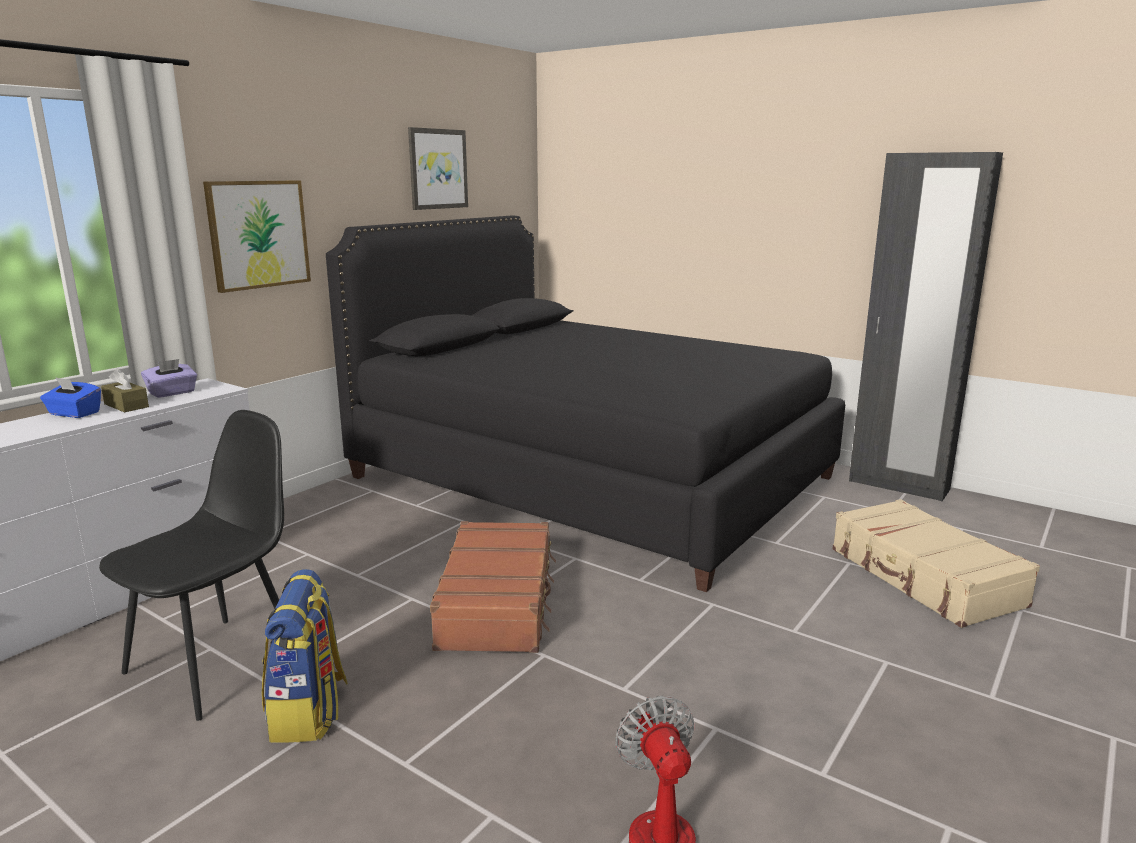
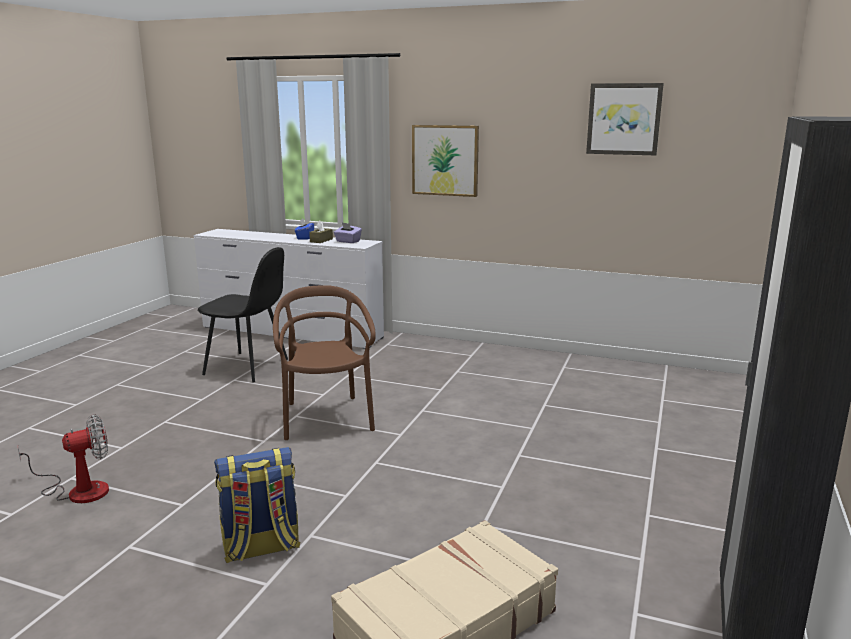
camera: 75 degrees right, 0 degrees up
(309, 712) = (207, 394): backpack -> backpack (261, 548)
(498, 601) = (326, 418): brown suitcase -> brown chair
(591, 477) = (568, 421): black bed -> none

